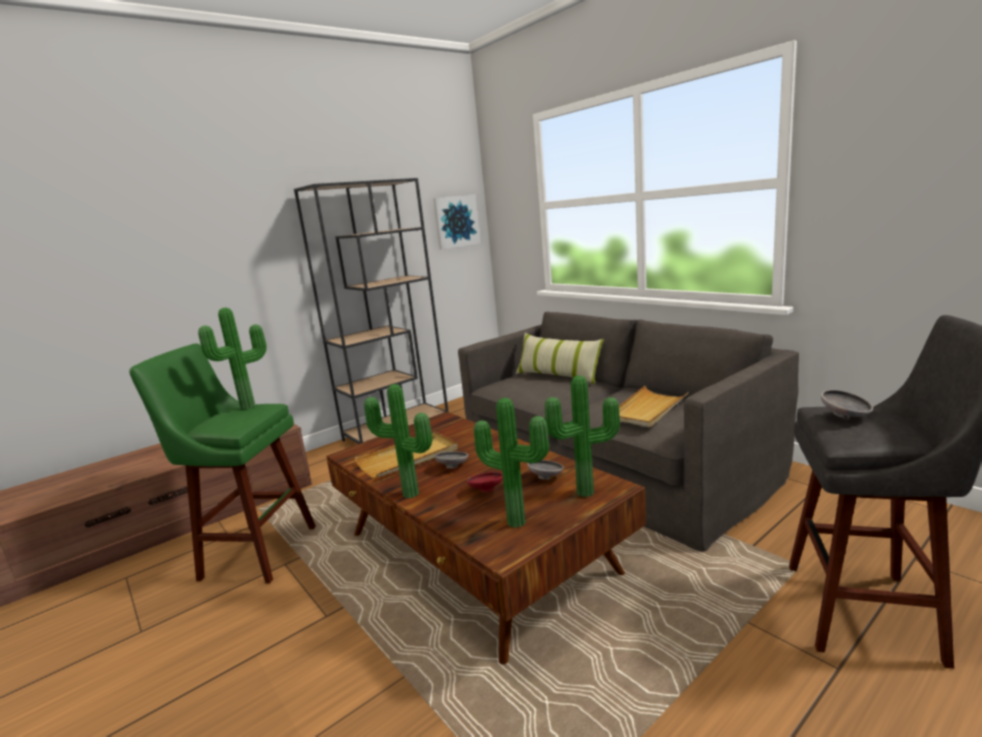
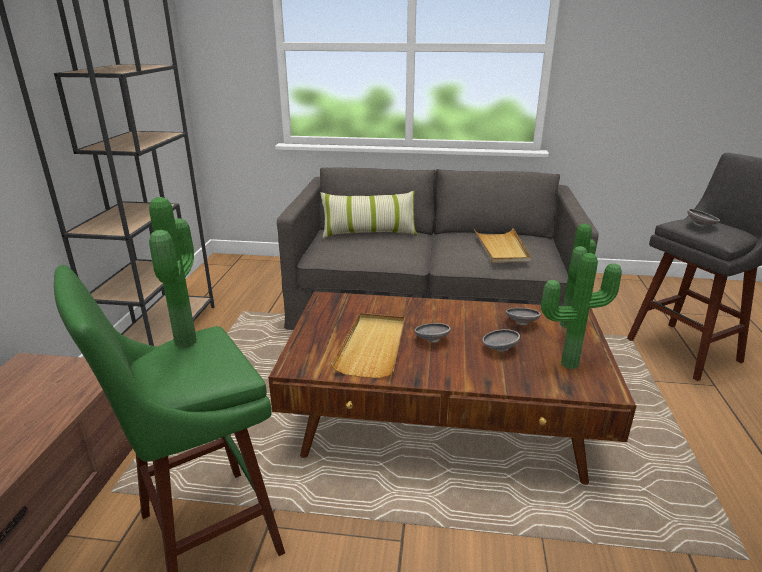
camera: 45 degrees left, 10 degrees up
(409, 495) = (448, 379): potted plant -> none
(456, 221) = (161, 57): picture -> none
(486, 489) = (499, 348): red bowl -> grey bowl

